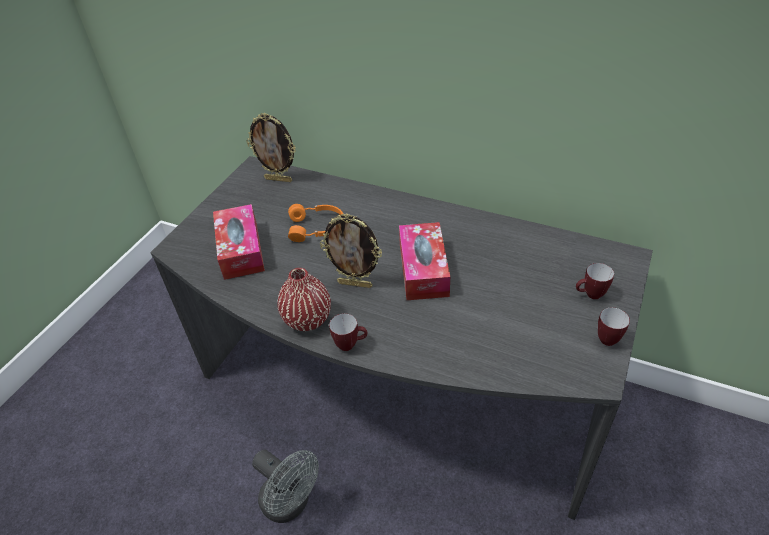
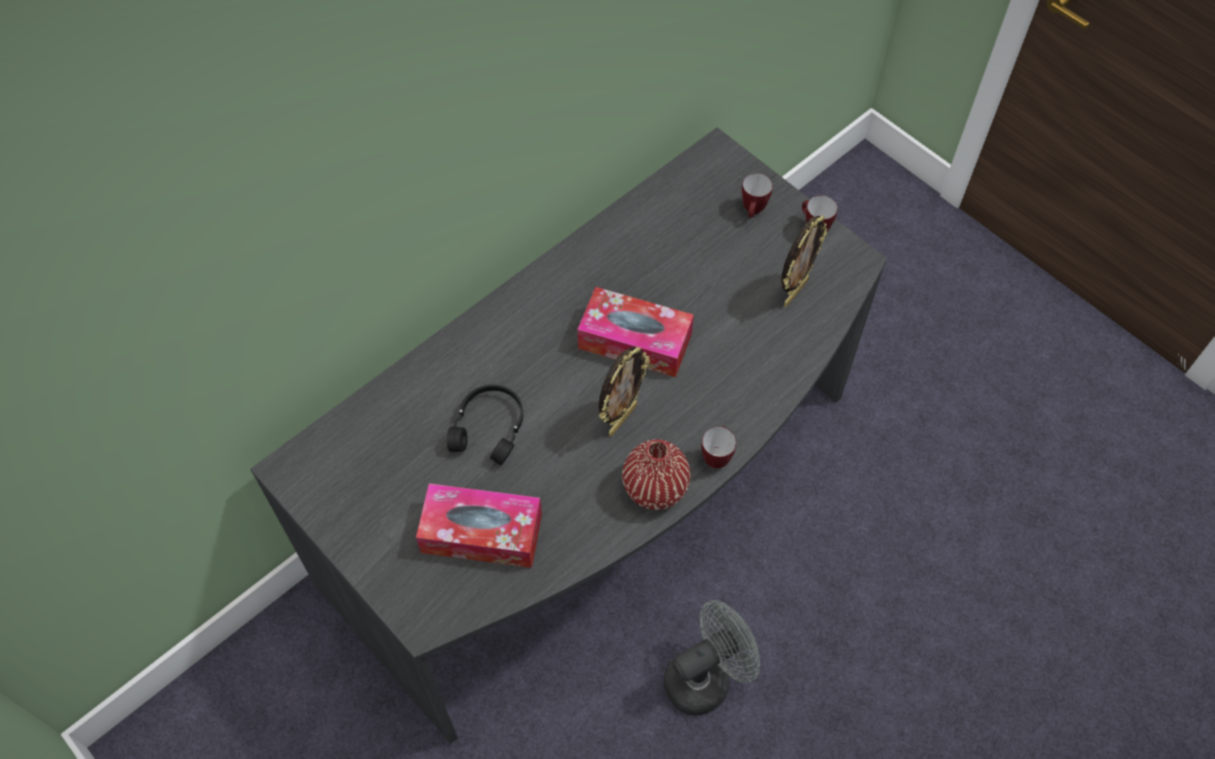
camera: 70 degrees left, 15 degrees up
(279, 179) = (345, 444): picture frame -> picture frame (794, 292)
(317, 228) = (490, 428): orange headphones -> black headphones

